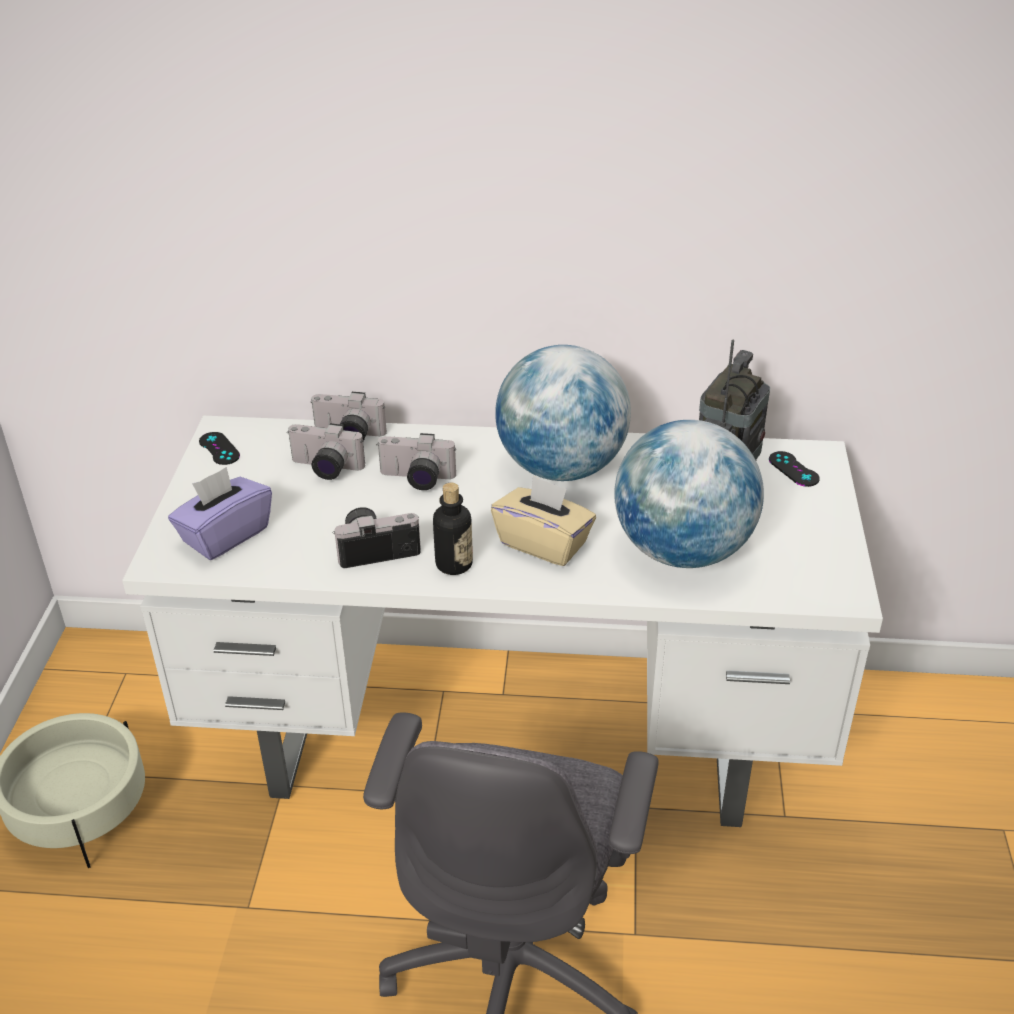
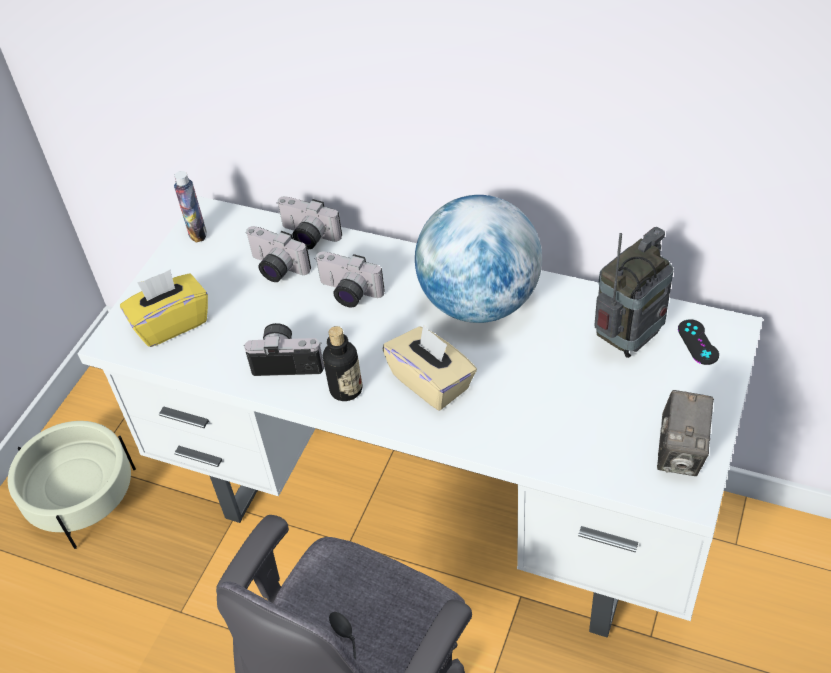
camera: 20 degrees right, 10 degrees up
(219, 449) = (197, 233): black game controller -> bottle
(225, 535) = (171, 323): purple tissue box -> yellow tissue box
(682, 551) = (553, 414): globe -> none
(821, 563) = (680, 453): none -> camera

